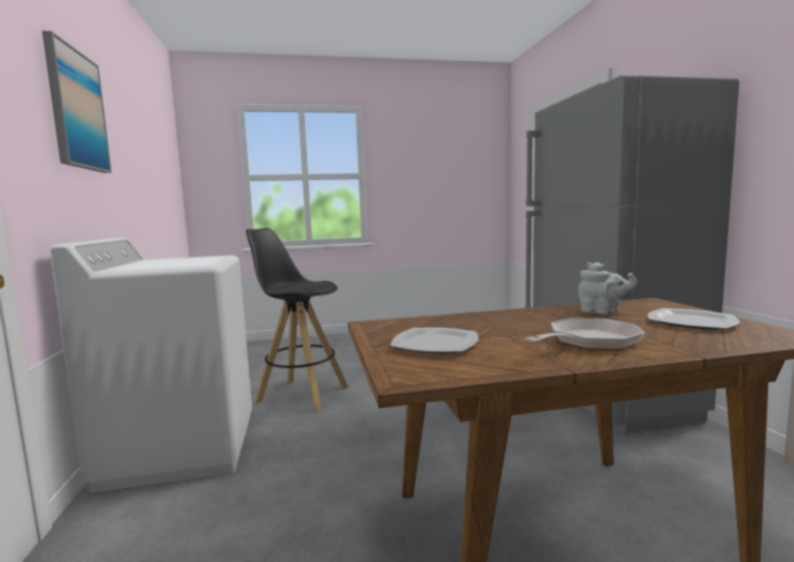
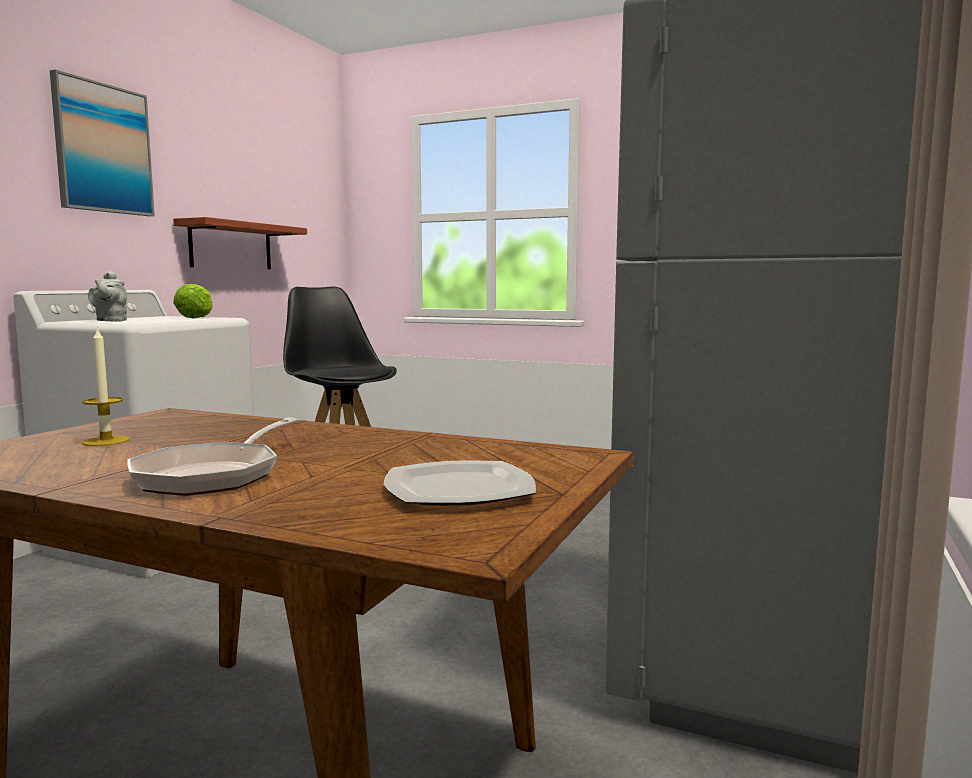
camera: 35 degrees right, 0 degrees up
(141, 199) = (231, 246): none -> shelf
(198, 258) = (195, 318): none -> lettuce
(436, 343) = (106, 441): plate -> candle
(589, 342) = (214, 475): frying pan -> frying pan turned 105 degrees clockwise
(602, 312) = (429, 452): grey teapot -> grey teapot (110, 321)

